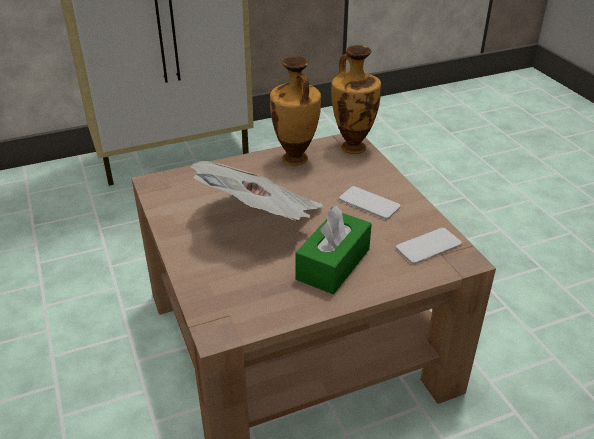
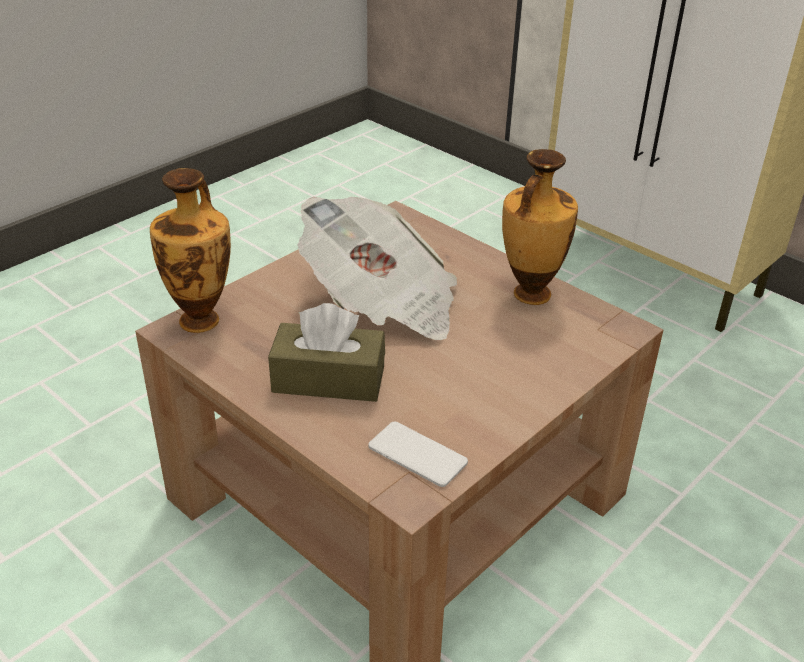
camera: 65 degrees right, 0 degrees up
(333, 264) = (328, 379): green tissue box -> brown tissue box
(352, 146) = (610, 334): vase -> vase (202, 319)
(369, 203) = (478, 380): phone -> none

